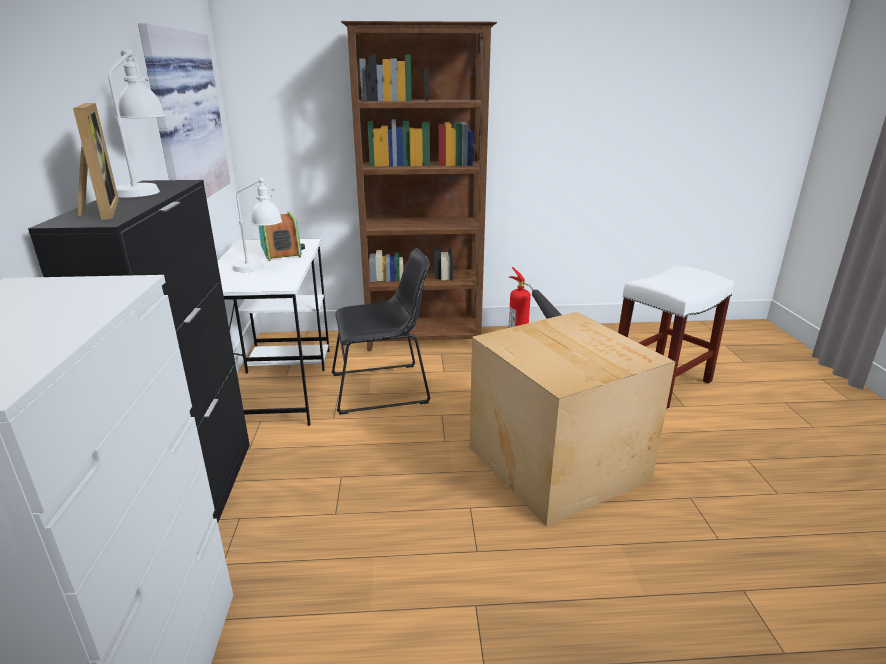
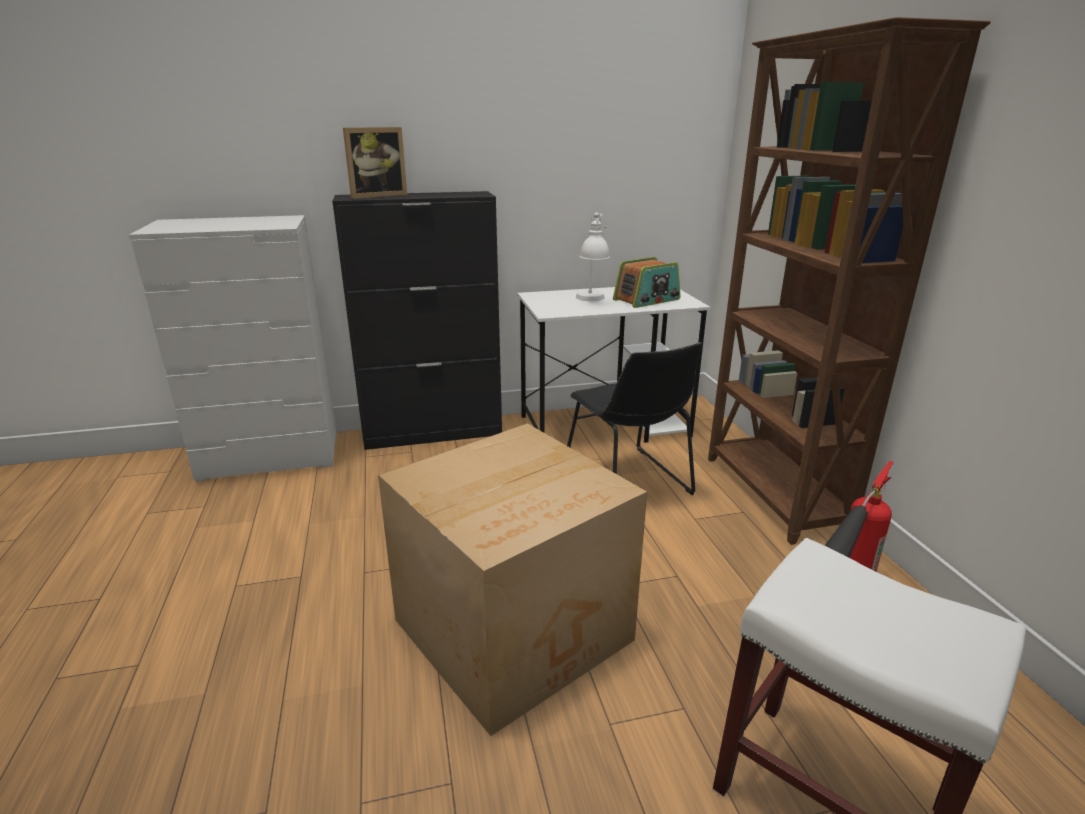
camera: 80 degrees right, 0 degrees up
(146, 189) = (449, 193): white table lamp -> none
(182, 117) = (602, 149): picture -> none

